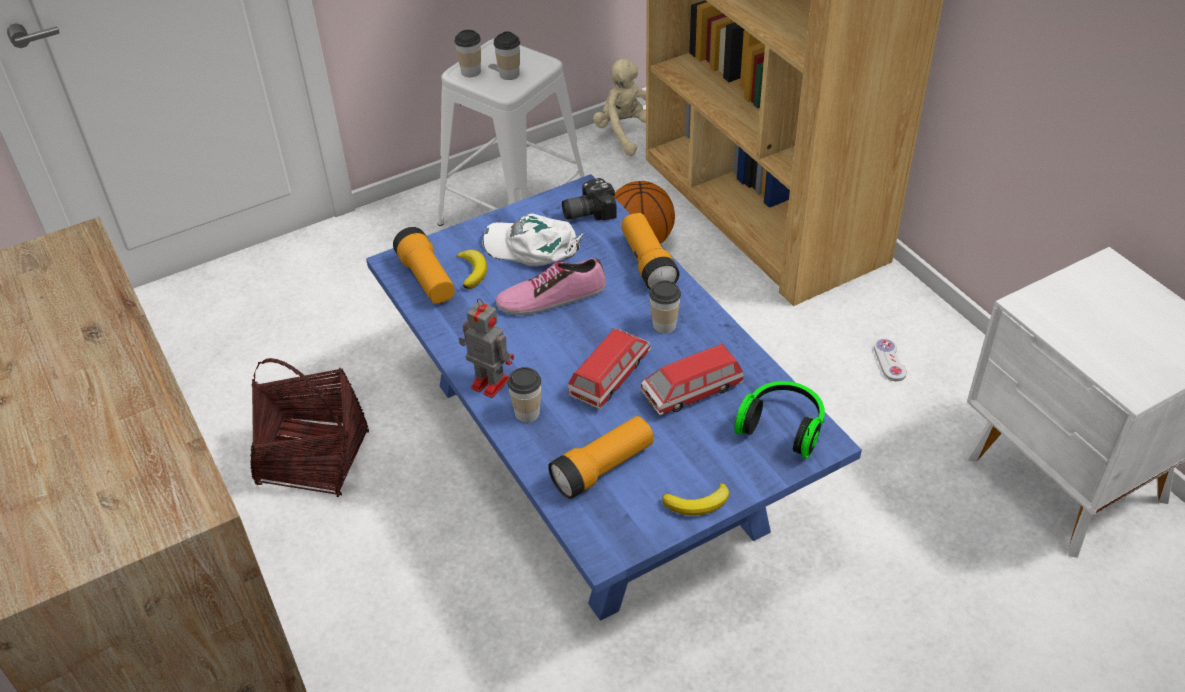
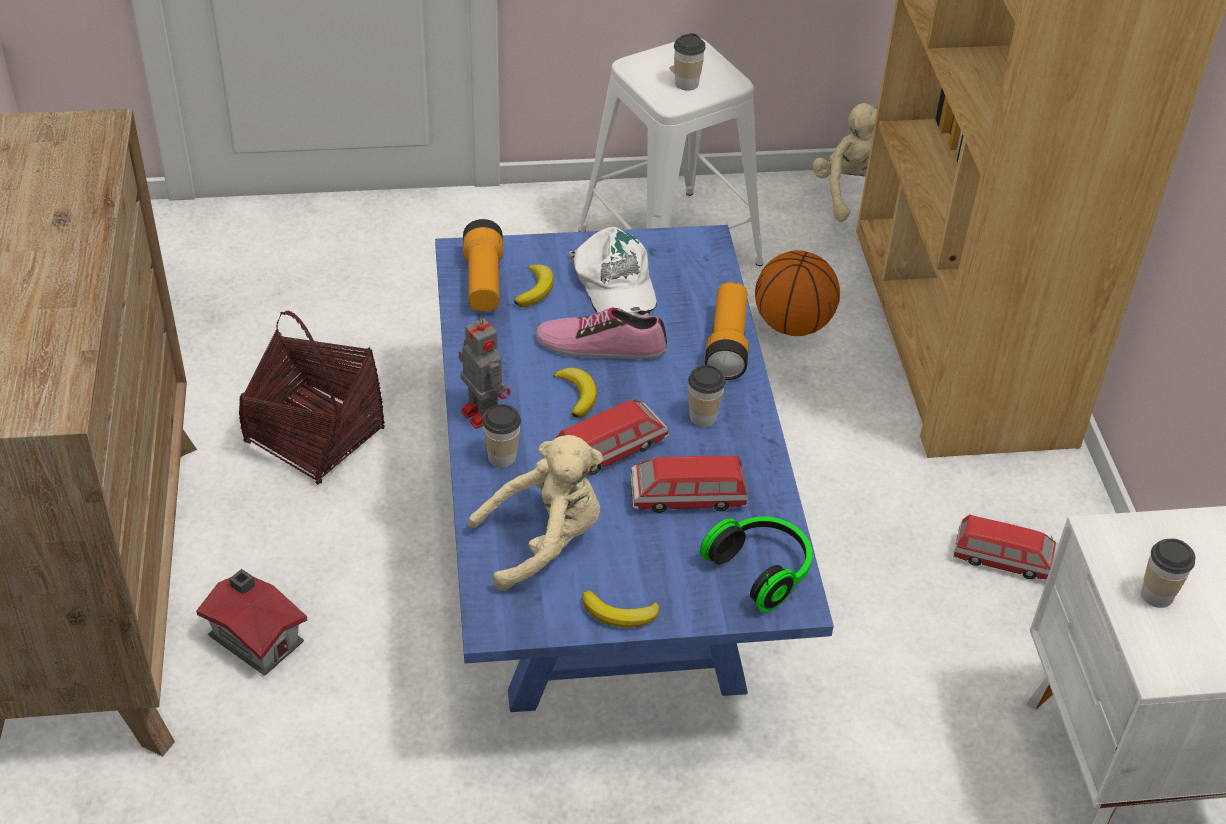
camera: 20 degrees right, 0 degrees up
(355, 644) = (256, 637): none -> toy house
(471, 72) = (646, 68): cup -> cup (1157, 595)
(532, 246) = (614, 283): white cap -> white cap turned 150 degrees counterclockwise
(556, 342) = (577, 394): none -> banana
(587, 211) = (697, 265): camera -> none
(603, 468) = (544, 541): flashlight -> beige plush toy
(889, 361) = (1003, 560): white game controller -> toy car

